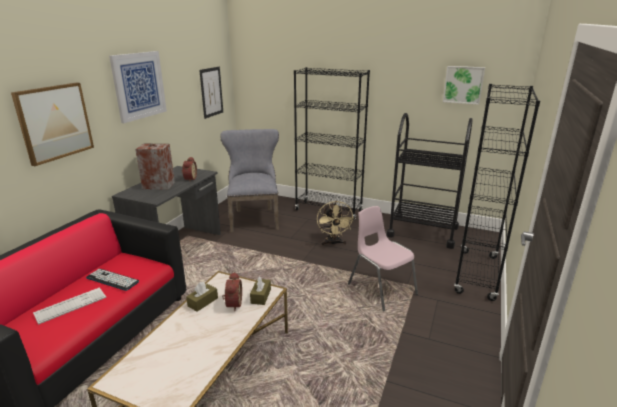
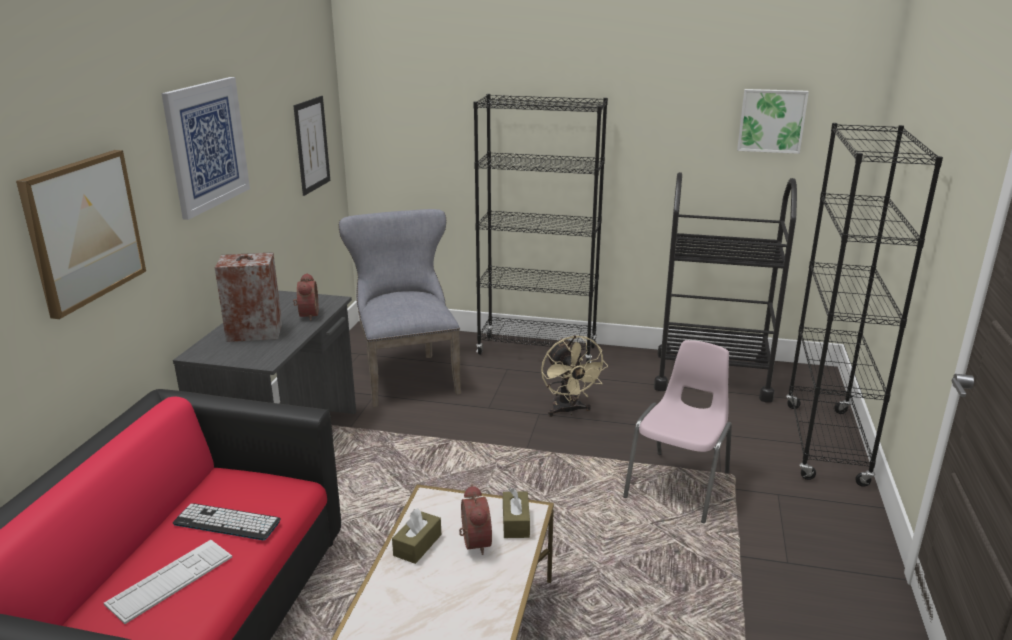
camera: 10 degrees left, 0 degrees up
(381, 289) = (679, 485): pink chair -> pink chair turned 75 degrees clockwise

